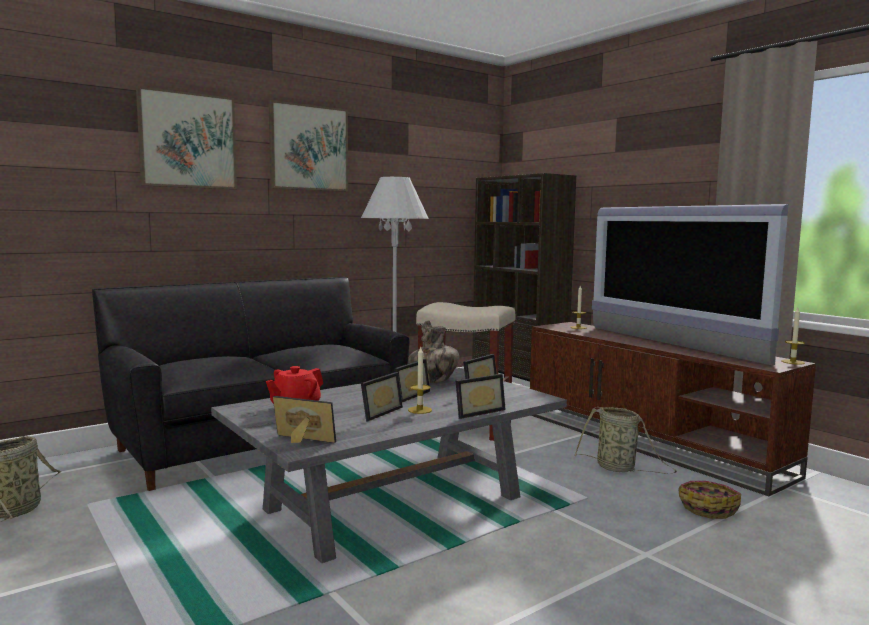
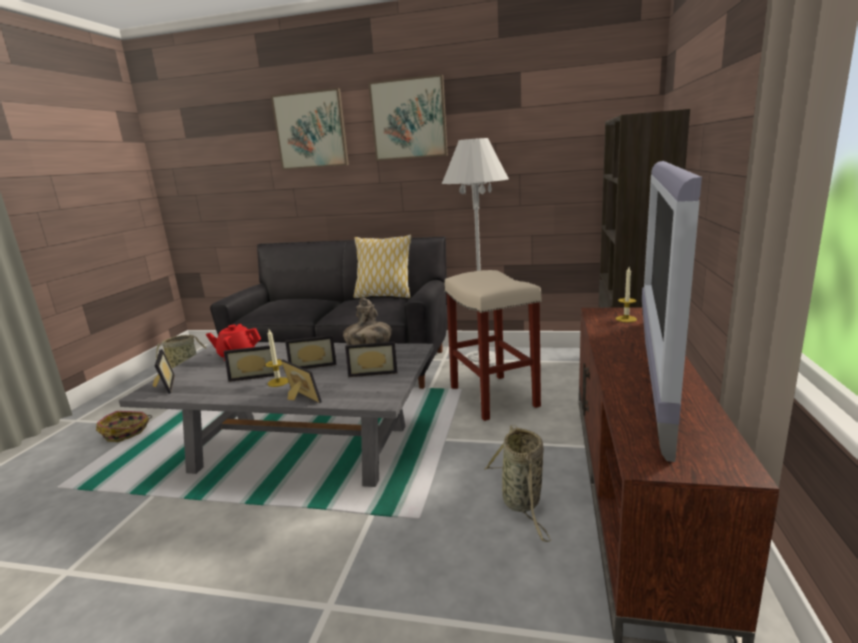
camera: 50 degrees right, 10 degrees up
(307, 344) = (384, 296): none -> pillow
(477, 412) = (298, 398): picture frame -> picture frame turned 150 degrees counterclockwise
(708, 508) = (500, 605): basket -> basket (127, 432)
(793, 362) = (733, 469): candle -> none

